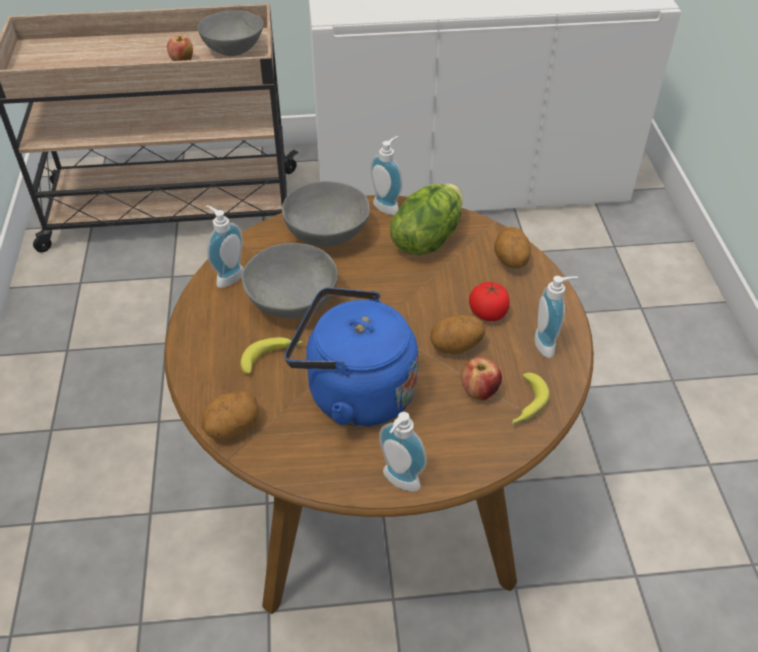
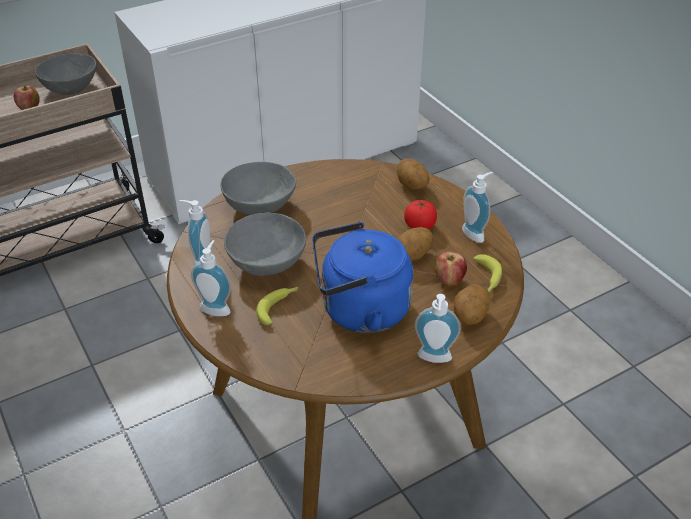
camera: 25 degrees left, 5 degrees down
(232, 427) = (283, 366): potato -> potato (469, 316)
(388, 206) = (294, 173): soap dispenser -> soap dispenser (216, 307)
(426, 238) = (339, 188): lettuce -> none

